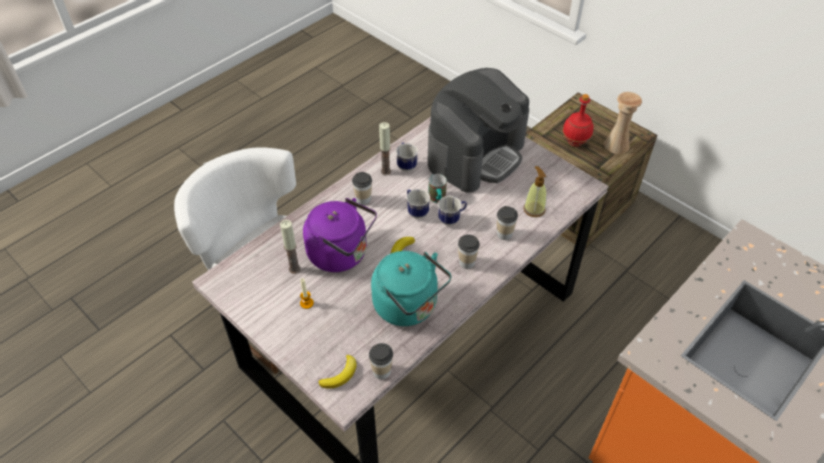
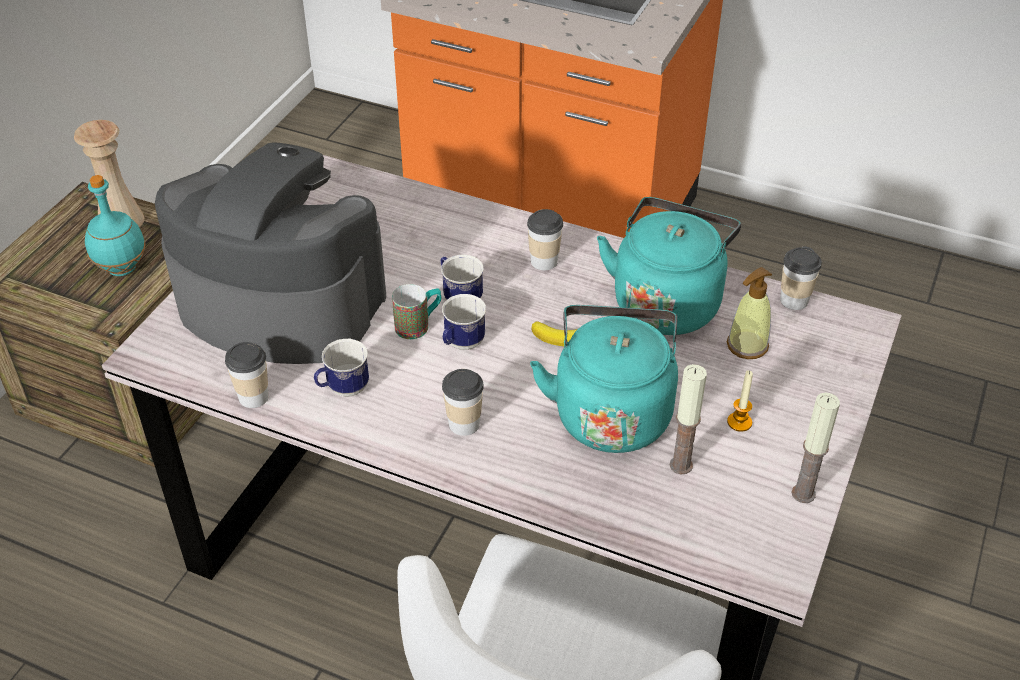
camera: 110 degrees left, 5 degrees down
(340, 375) = (832, 340): banana -> none
(341, 254) = (611, 412): purple kettle -> turquoise kettle
(385, 171) = (374, 414): candle -> candle (803, 493)
(504, 234) = (463, 234): cup -> cup (253, 397)
(534, 209) = (393, 213): soap dispenser -> soap dispenser (747, 345)
(575, 142) = (122, 268): red bottle -> turquoise bottle

